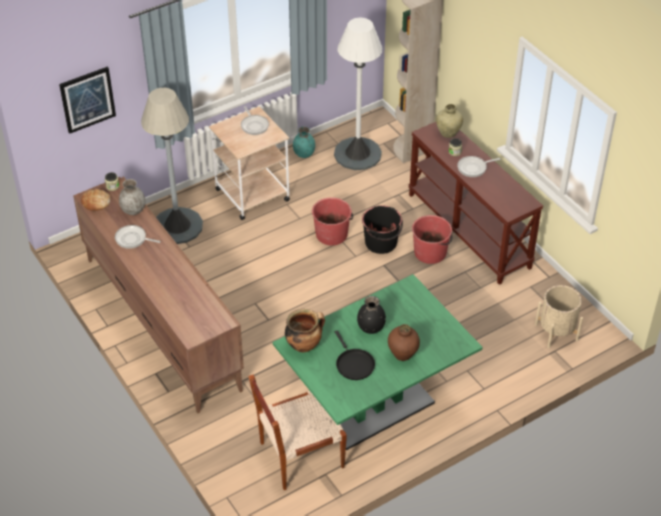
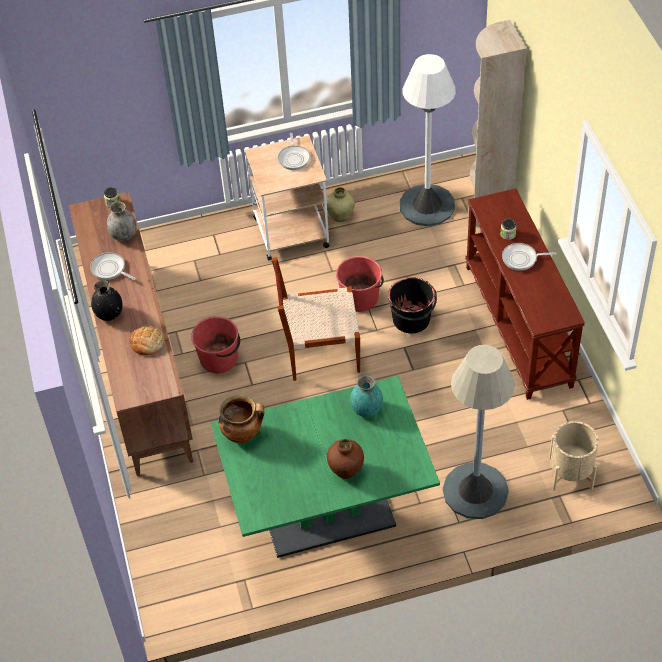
camera: 20 degrees right, 5 degrees up
(87, 99) = (98, 102): picture -> none
(96, 202) = (89, 218): bread -> bread (147, 343)
(177, 226) = (197, 253): grey floor lamp -> grey floor lamp (475, 491)
(299, 456) = (224, 552): chair -> chair (320, 352)
(304, 154) = (367, 194): turquoise vase -> turquoise vase (367, 409)
(353, 364) = (287, 469): black frying pan -> none
(371, 328) = (324, 430): black vase -> black vase (109, 314)
(430, 252) = (463, 343): red bucket -> red bucket (219, 359)
(448, 133) = (510, 209): beige vase -> beige vase (340, 217)

